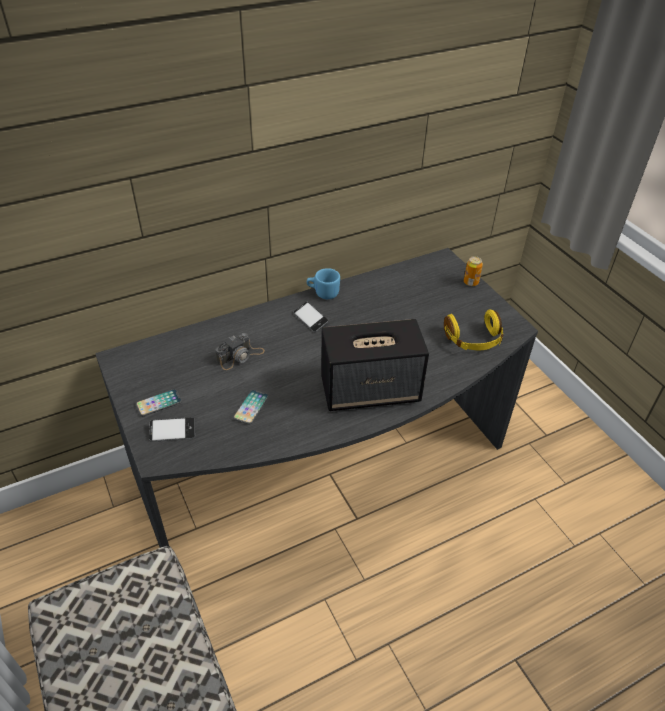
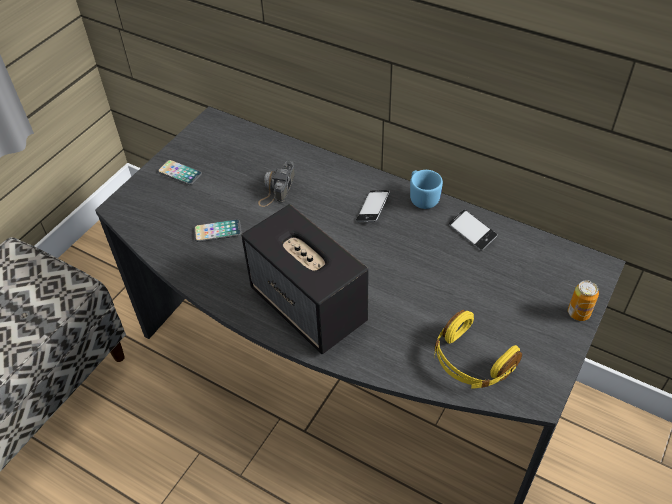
camera: 60 degrees right, 5 degrees up
(173, 432) = (154, 199): phone -> phone (472, 232)
(240, 356) = (277, 189): camera -> camera turned 90 degrees clockwise

